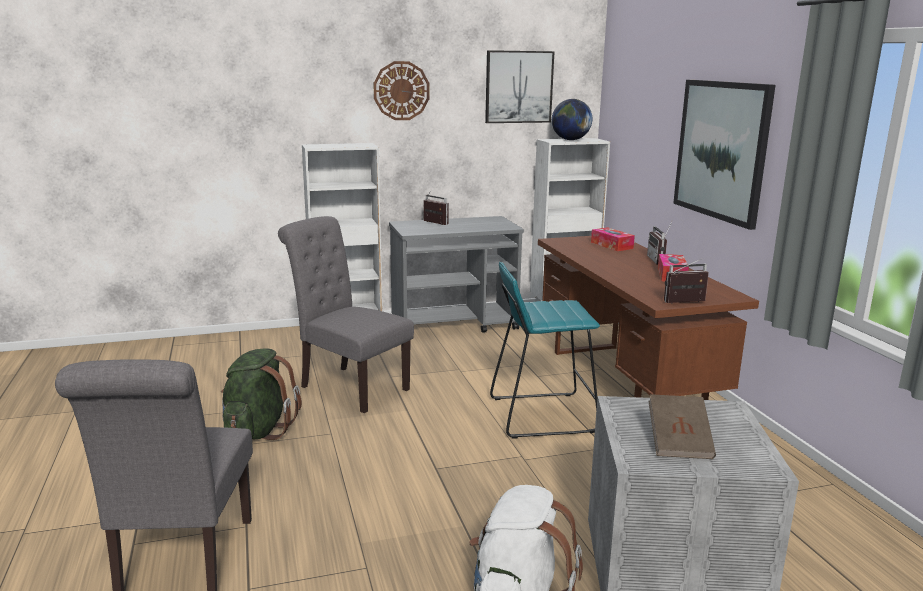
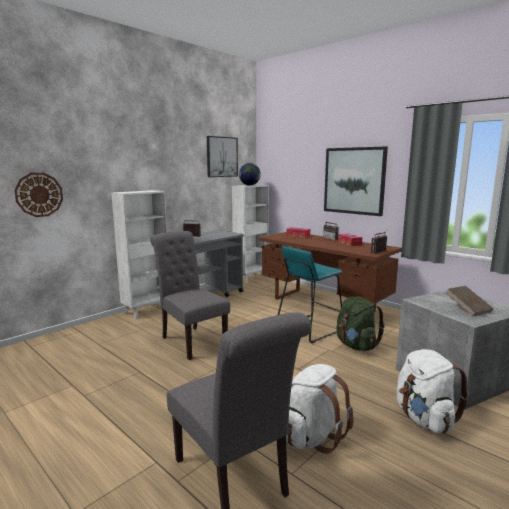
camera: 30 degrees left, 5 degrees down
(258, 430) = (168, 380): green backpack -> green backpack (356, 345)
(331, 559) = (312, 436): none -> white backpack
(349, 386) = (191, 340): grey chair -> grey chair turned 45 degrees clockwise
(401, 91) = (165, 158): wall clock -> wall clock (39, 194)

